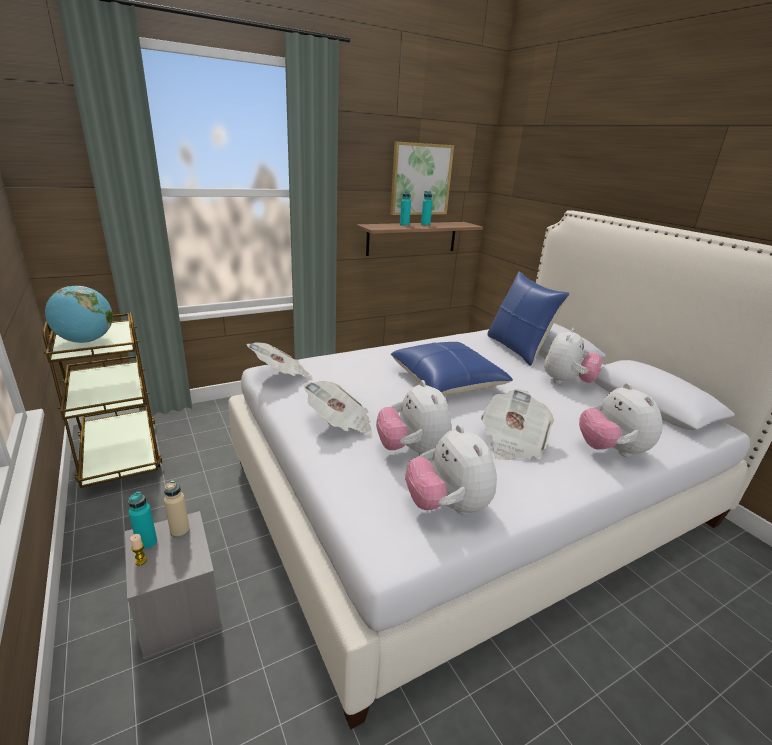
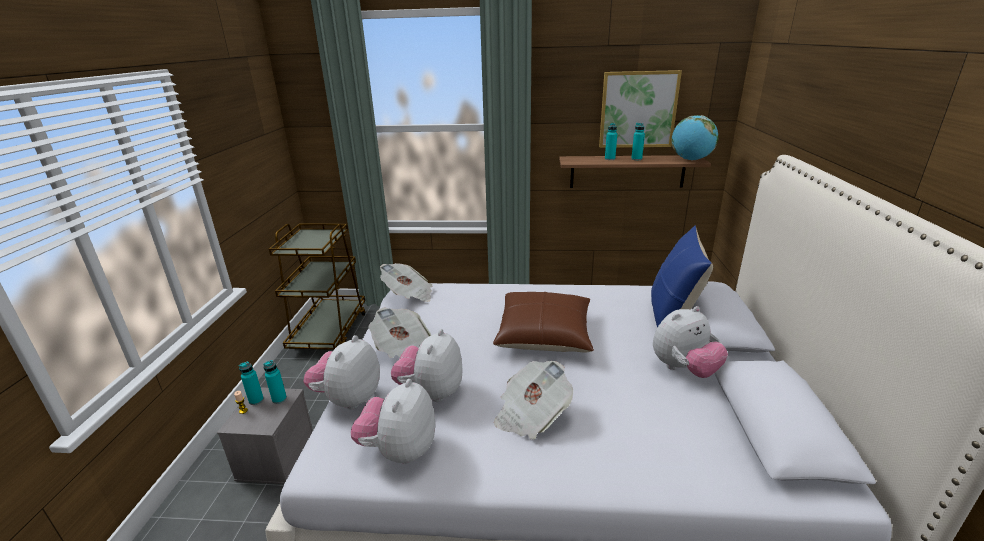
camera: 35 degrees right, 0 degrees up
(86, 341) = (304, 242): globe -> globe (691, 160)
(180, 531) = (279, 399): beige bottle -> turquoise bottle
(447, 380) = (544, 334): blue pillow -> brown pillow
(611, 450) = (630, 462): plush toy -> plush toy (348, 399)

